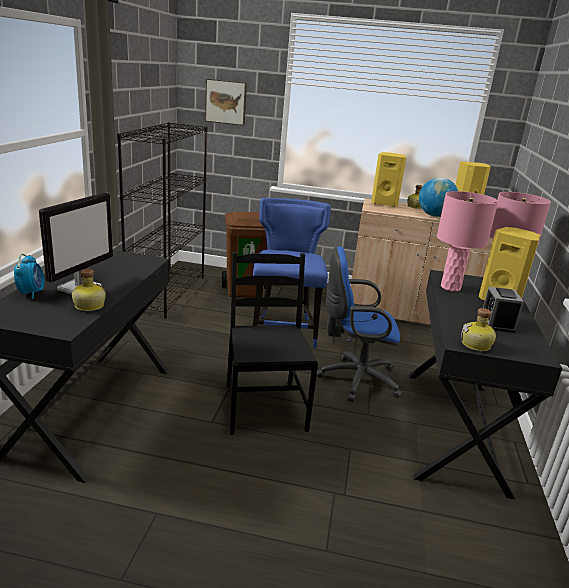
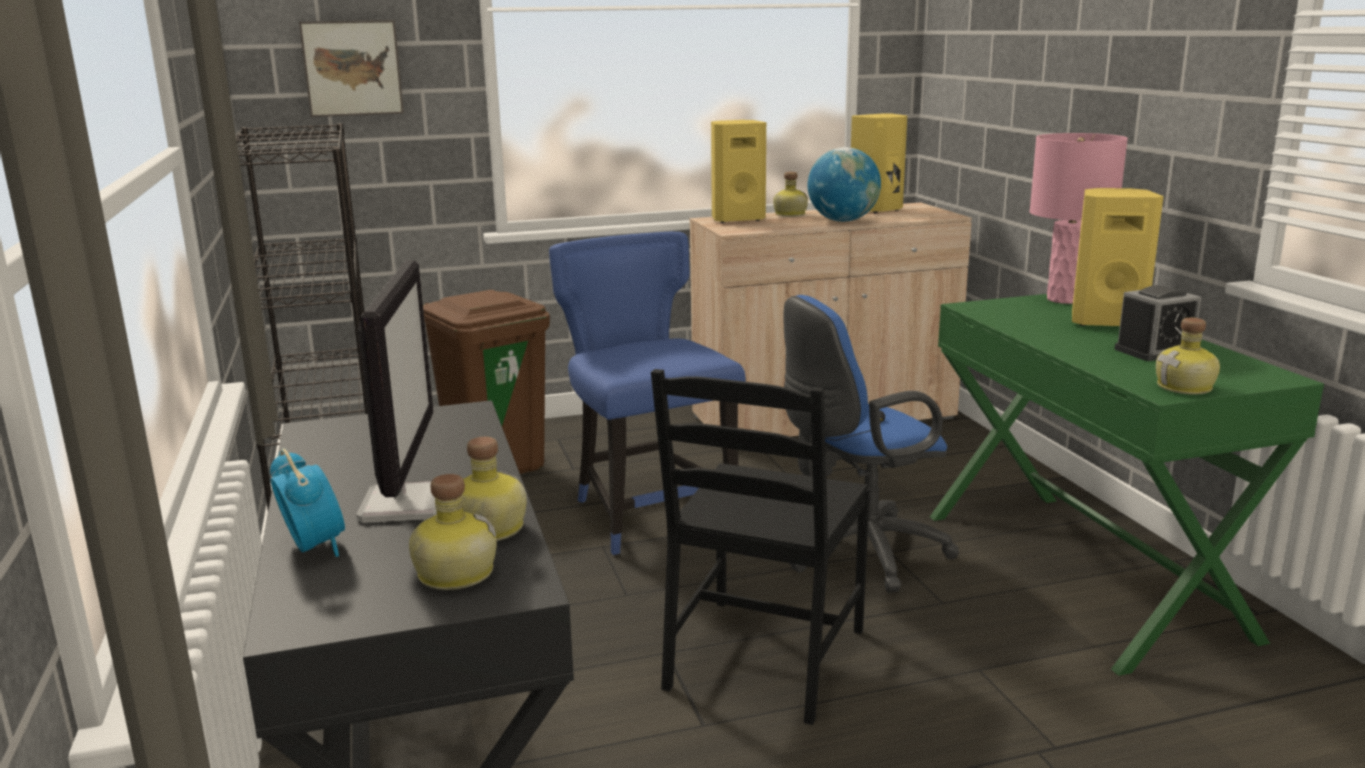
camera: 25 degrees left, 5 degrees down
(54, 317) = (453, 573): none -> bottle
(263, 406) = (764, 659): black chair -> black chair turned 120 degrees counterclockwise
(450, 287) = (1013, 321): pink table lamp -> none
(454, 428) = (1082, 572): black desk -> green desk
(497, 323) = (1154, 351): alarm clock -> alarm clock turned 90 degrees counterclockwise

